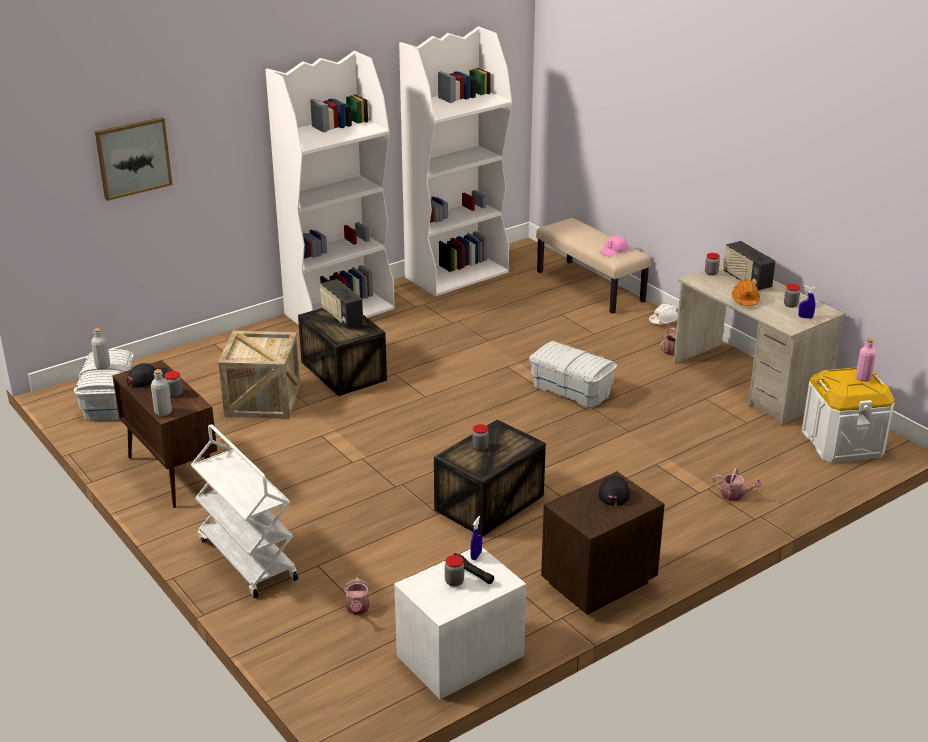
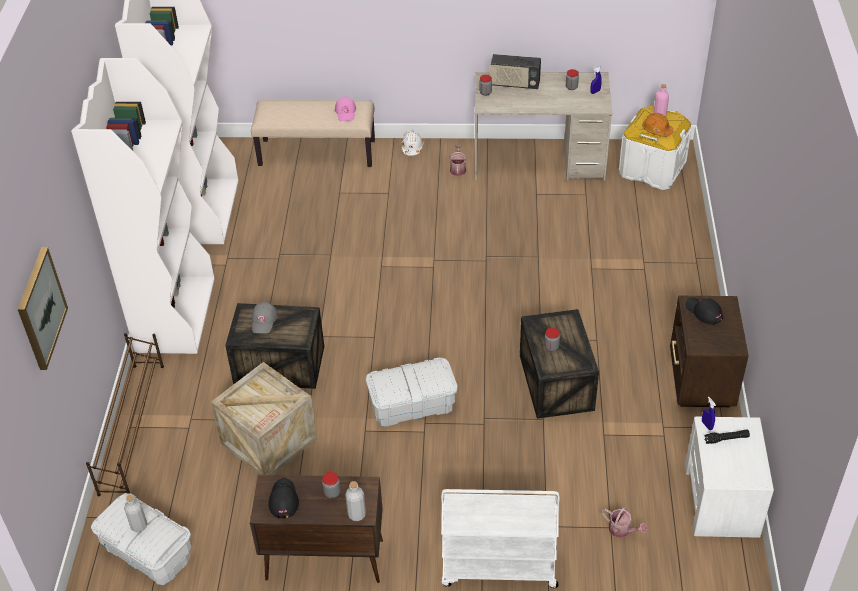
camera: 50 degrees left, 15 degrees up
(214, 344) = (132, 427): none -> brown shoe rack
(341, 317) = (264, 320): radio -> grey cap
(454, 582) = (729, 454): jar -> none
(571, 389) = (452, 252): white storage box -> white storage box (412, 405)
(735, 496) = (663, 255): watering can -> none
(745, 300) = (542, 102): orange hard hat -> orange hard hat (657, 130)

